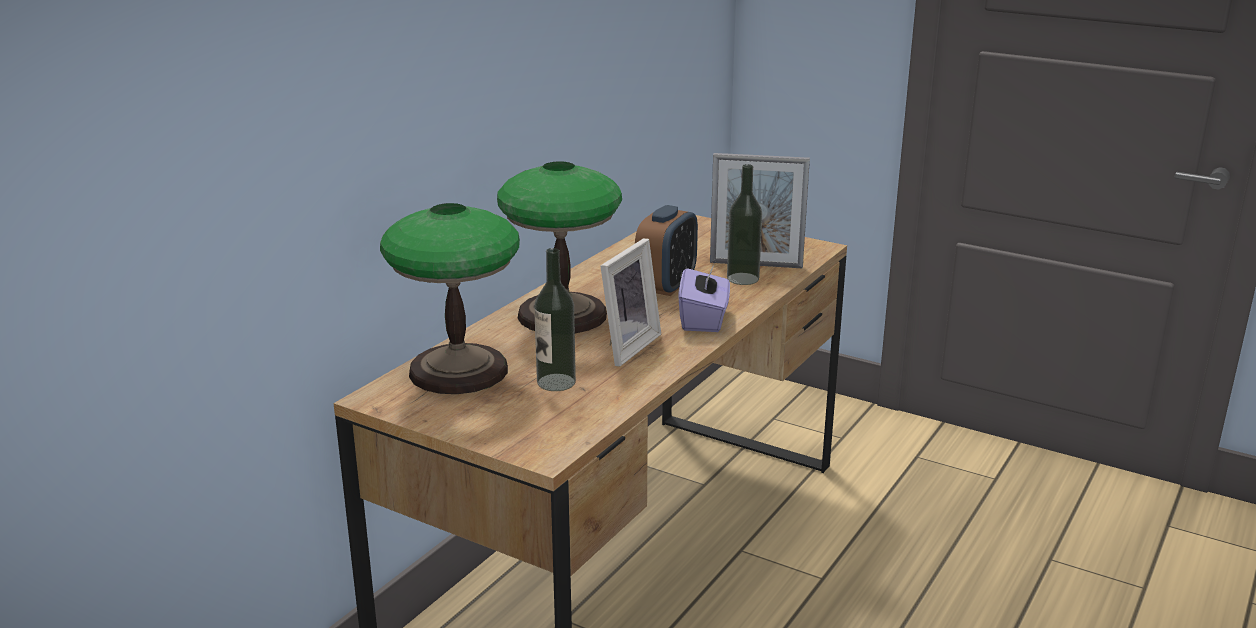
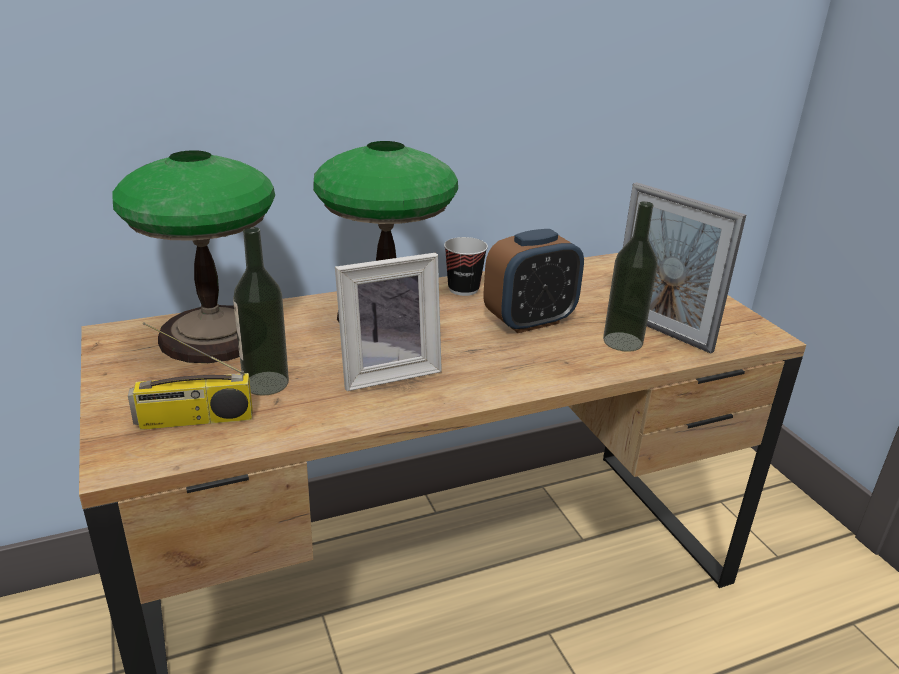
camera: 35 degrees right, 5 degrees up
(548, 418) = (194, 420): none -> radio
(586, 280) = (463, 289): none -> cup
(704, 320) = (511, 373): purple tissue box -> none

